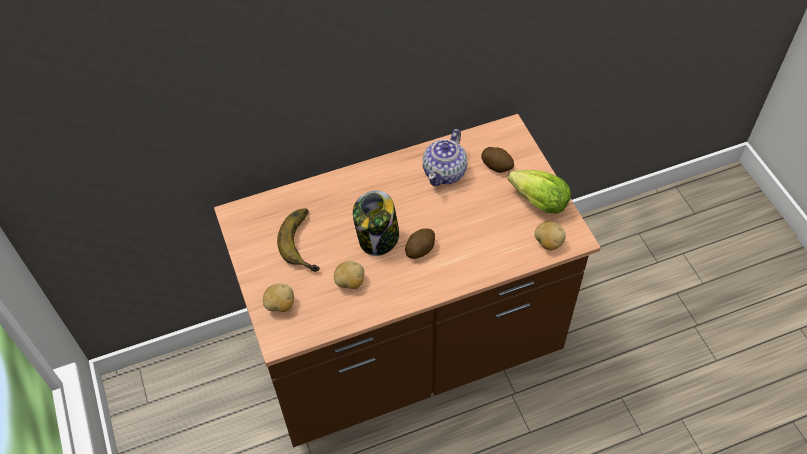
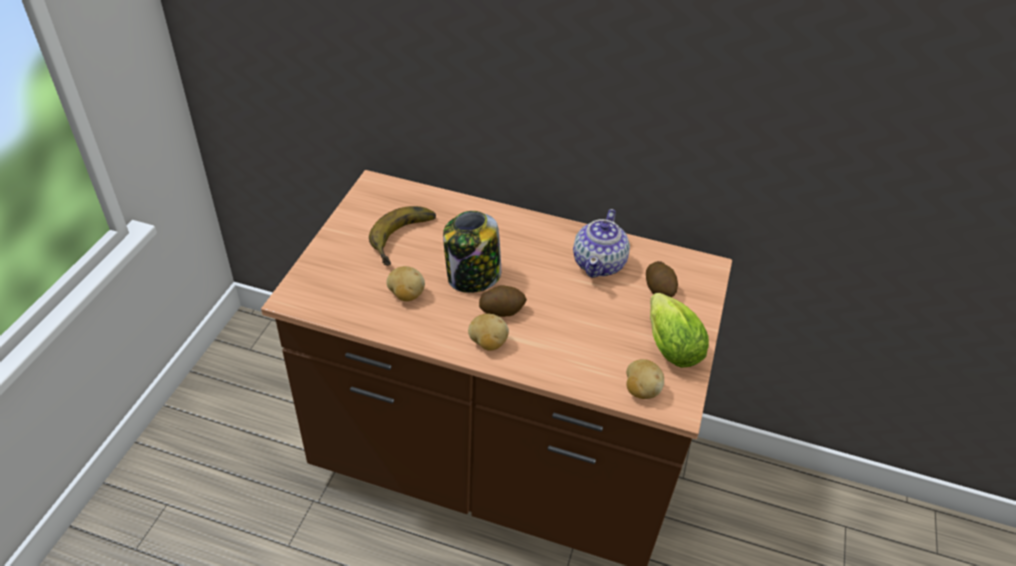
camera: 35 degrees right, 10 degrees down
(280, 305) = (326, 273): potato -> potato (487, 343)
(445, 172) = (599, 263): teapot -> teapot turned 45 degrees counterclockwise

